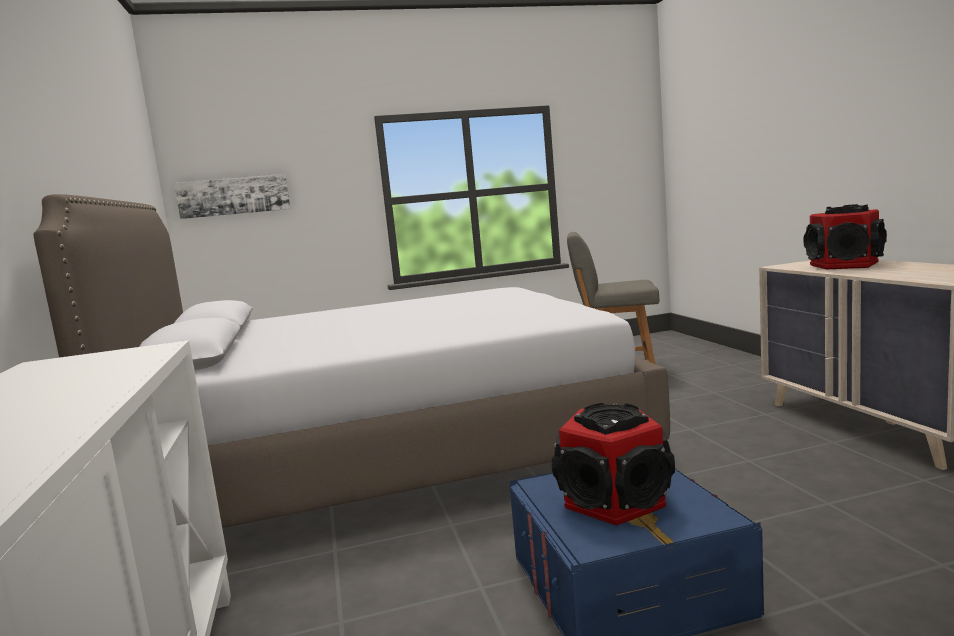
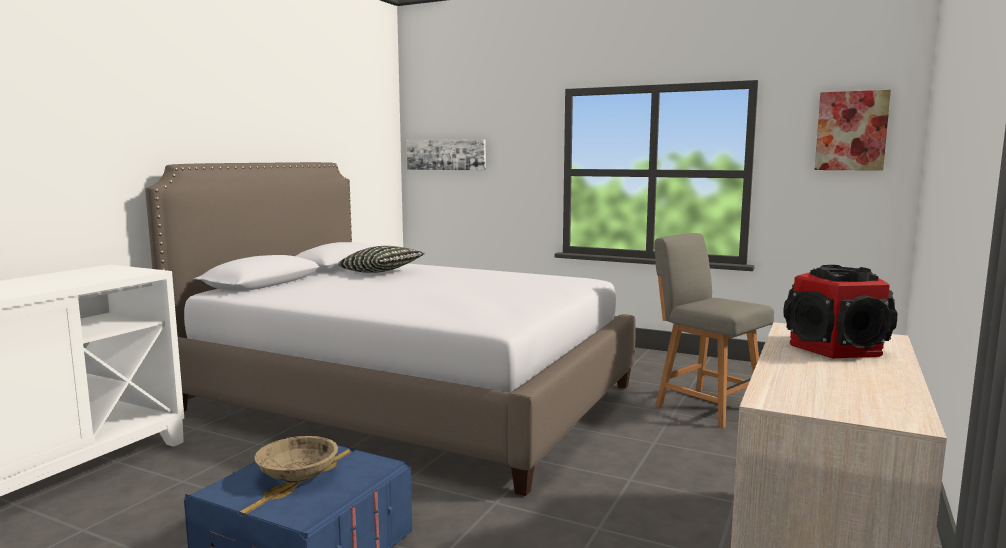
camera: 40 degrees right, 0 degrees up
(297, 323) = (381, 272): none -> pillow
(614, 500) = (298, 475): speaker -> beige bowl
(618, 145) = (851, 131): none -> picture

